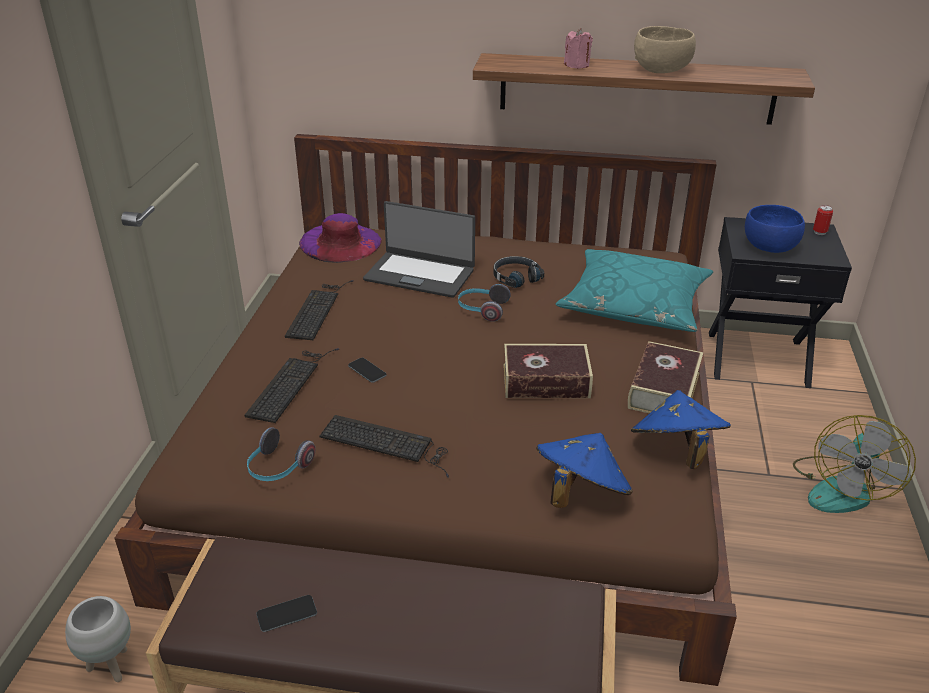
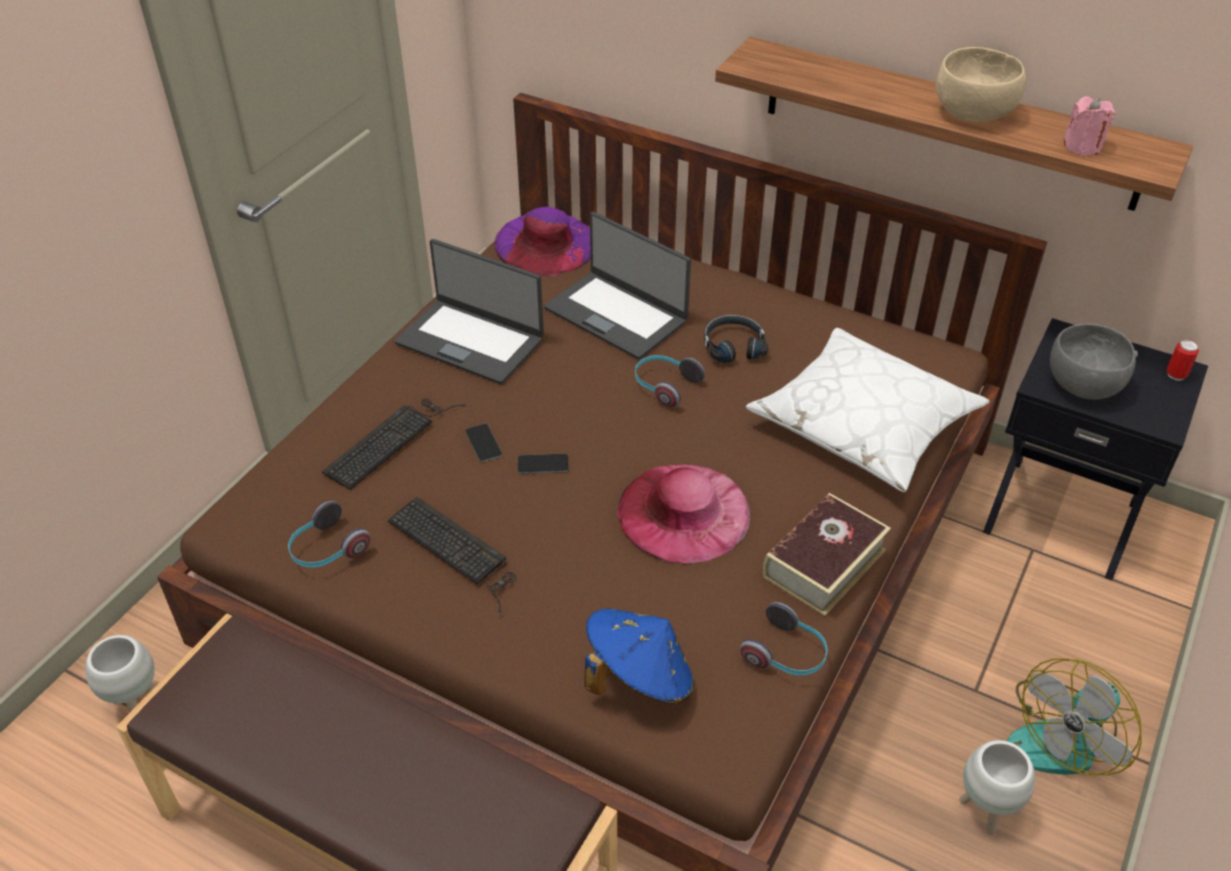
camera: 20 degrees right, 10 degrees up
(287, 614) = (257, 729): phone -> phone (543, 464)
(317, 309) = (471, 340): keyboard -> laptop
(546, 381) = (684, 512): book -> pink hat
(577, 65) = (861, 83): pink candle -> pink candle (1082, 146)
(634, 304) = (864, 423): turquoise pillow -> white pillow
(676, 451) = (786, 655): blue hat -> headphones
(770, 247) = (1083, 385): blue bowl -> grey bowl
(822, 548) = (985, 812): none -> white planter

